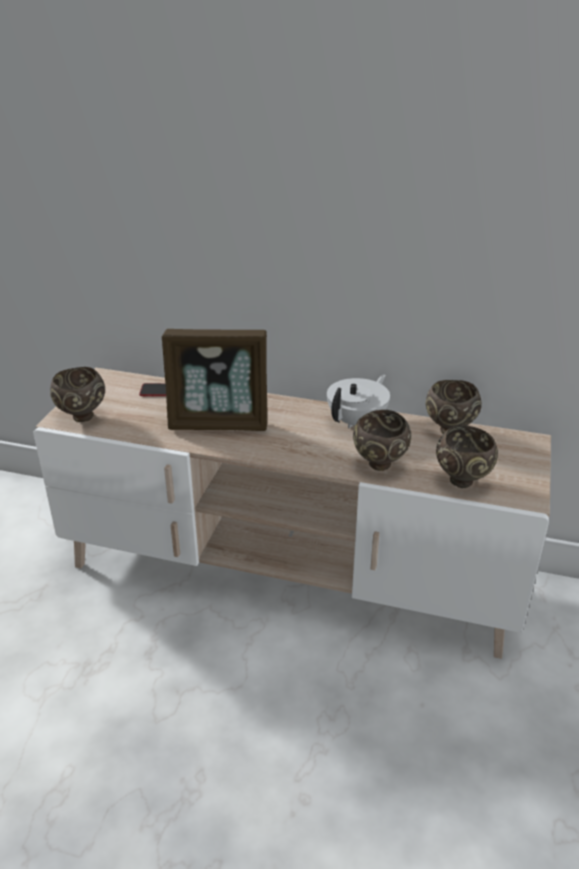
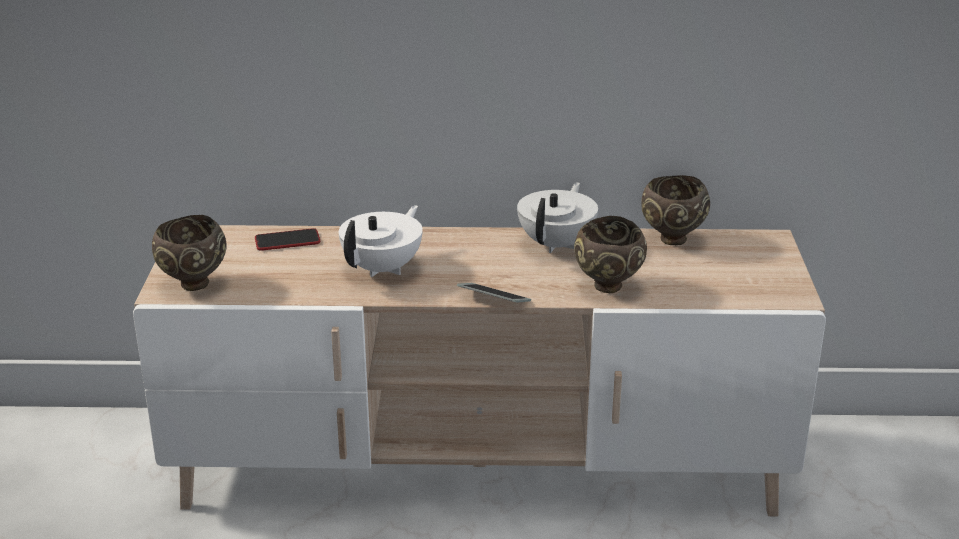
camera: 15 degrees left, 5 degrees down
(219, 423) = (383, 268): picture frame -> white teapot
(287, 462) = (493, 299): none -> phone
(463, 481) = (714, 291): brown bowl -> none

